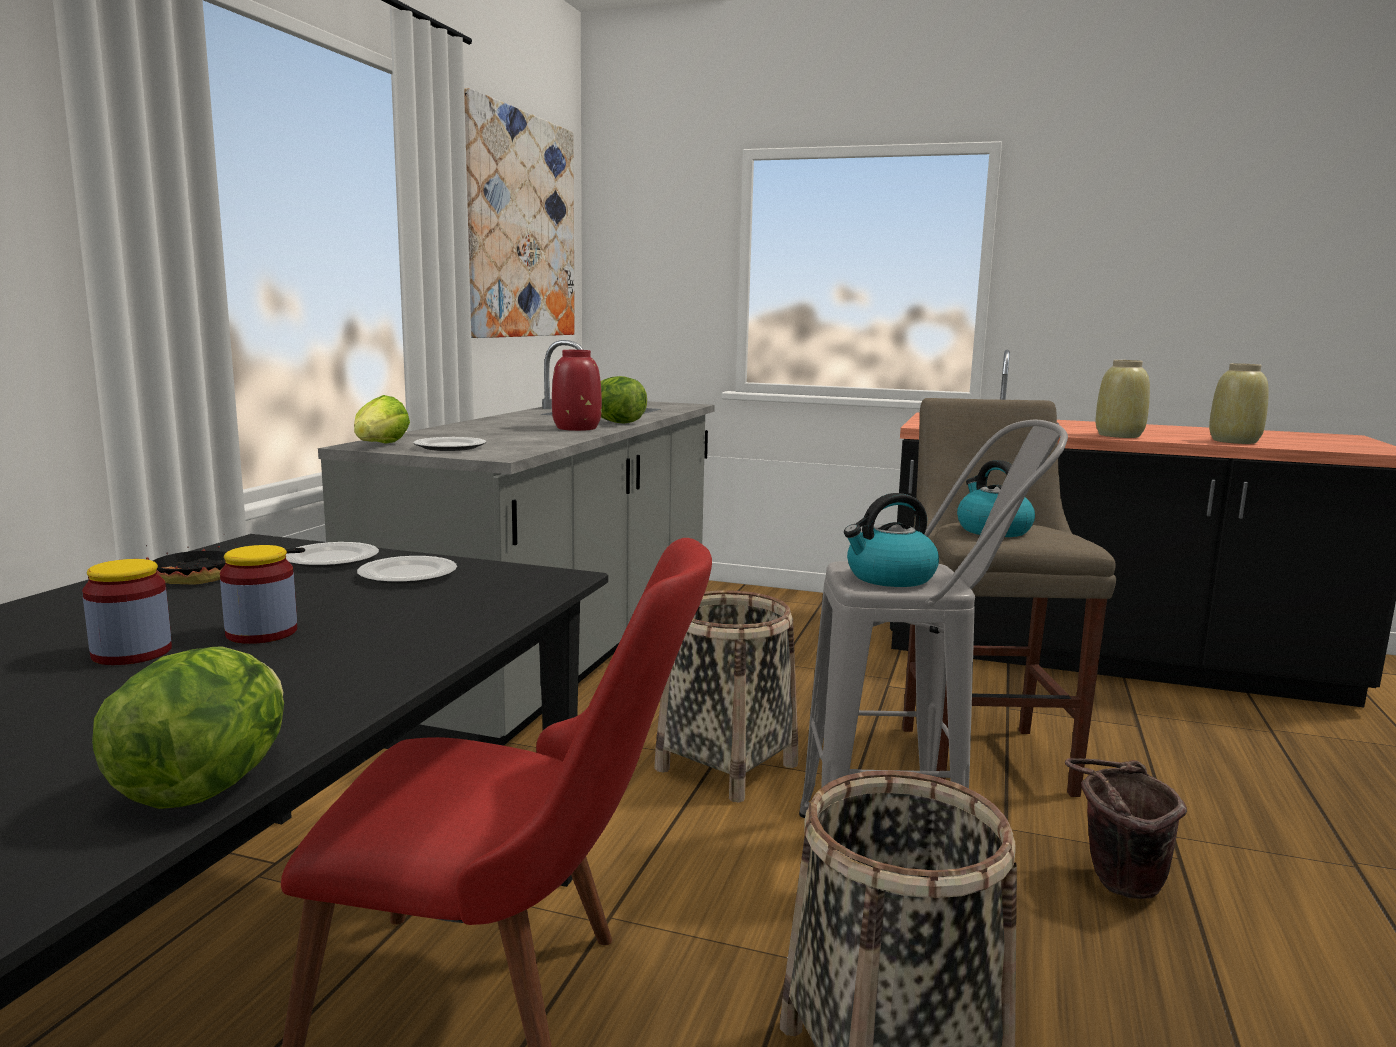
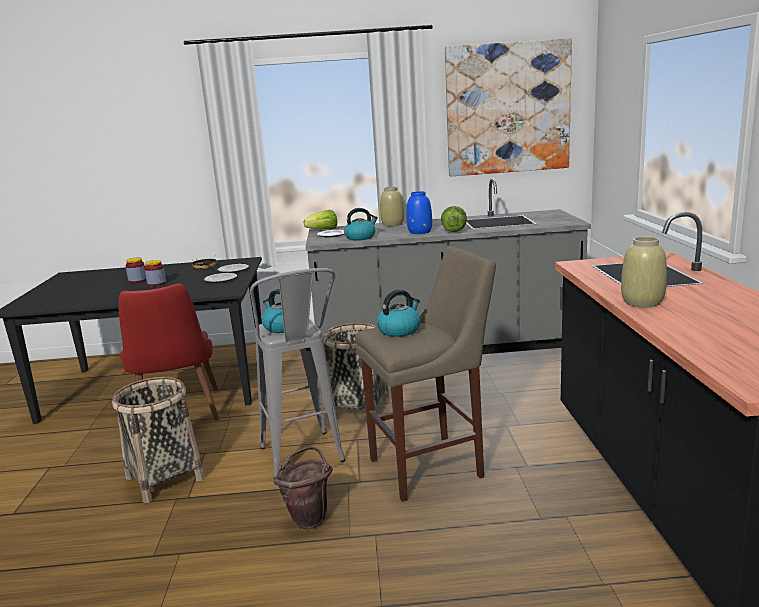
camera: 70 degrees right, 5 degrees up
(205, 786) = (61, 305): lettuce -> none
(529, 442) = (361, 237): none -> kettle
(576, 428) = (420, 232): red vase -> blue vase
(1235, 441) = (695, 333): beige vase -> beige vase (393, 224)

